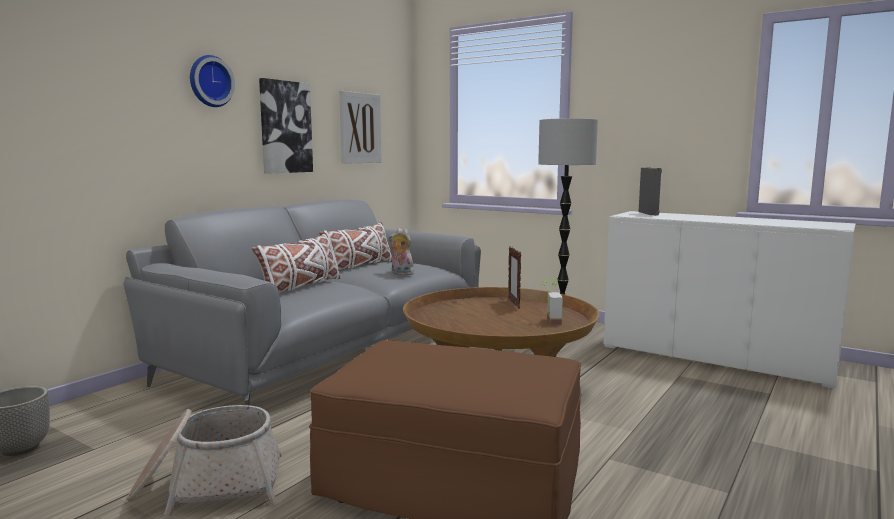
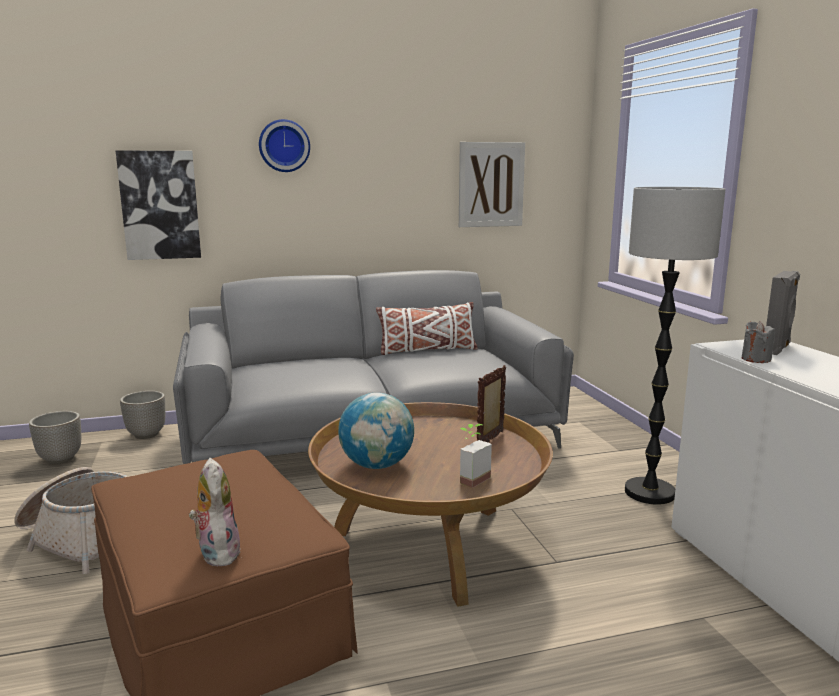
camera: 40 degrees right, 5 degrees up
(92, 403) = (147, 434): none -> planter
(285, 127) = (378, 188): picture -> picture (160, 205)
(300, 287) = (311, 367): white pillow -> none
(401, 274) = (440, 370): plush toy -> plush toy (216, 553)
(481, 329) = (377, 465): none -> globe
(657, 217) = (756, 359): none -> grey candle

